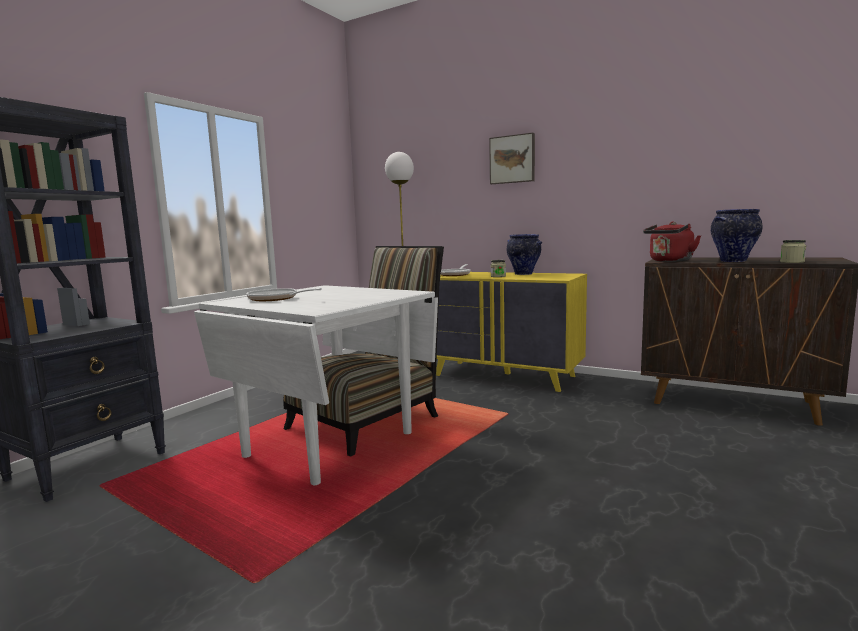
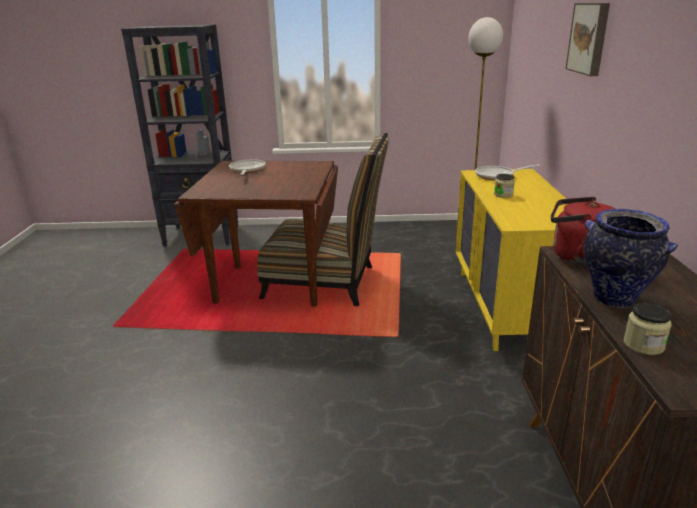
camera: 60 degrees right, 15 degrees up
(331, 445) = (273, 286): white dining table -> brown dining table
(524, 274) = (543, 201): vase -> none

